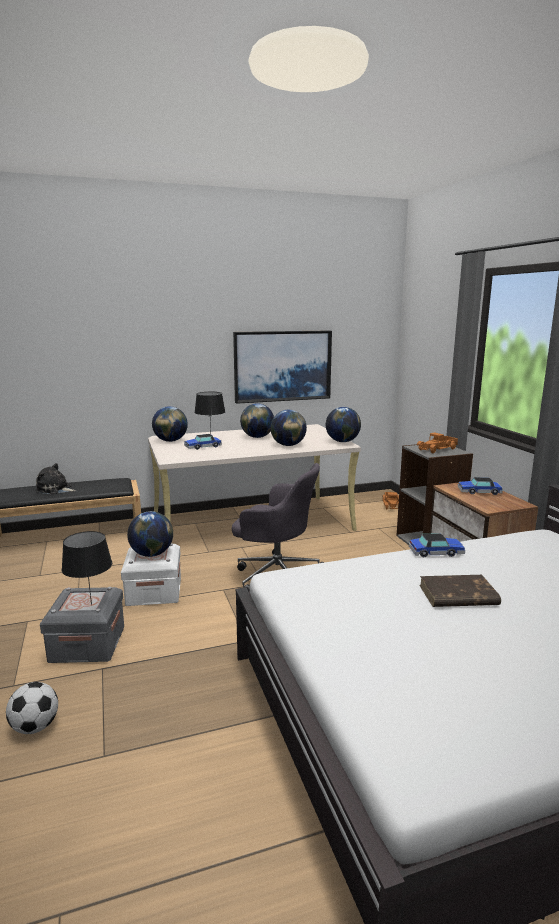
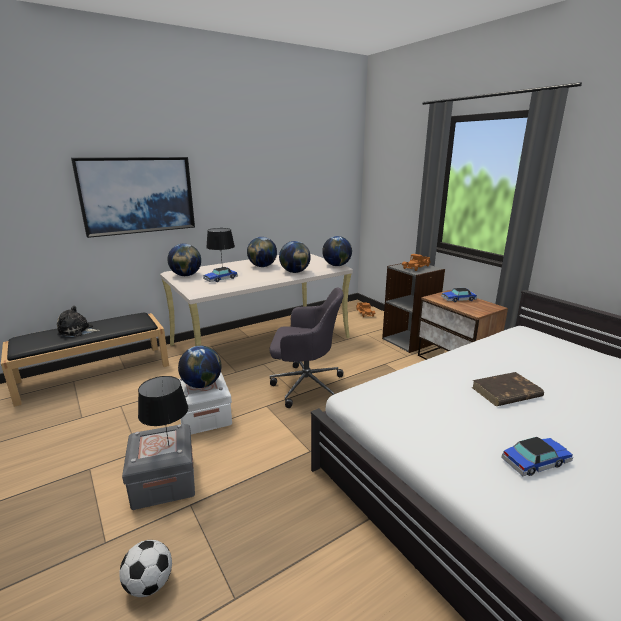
camera: 15 degrees left, 5 degrees up
(282, 366) = (273, 202): picture -> picture (137, 195)
(436, 552) = (461, 355): toy car -> toy car (535, 461)

